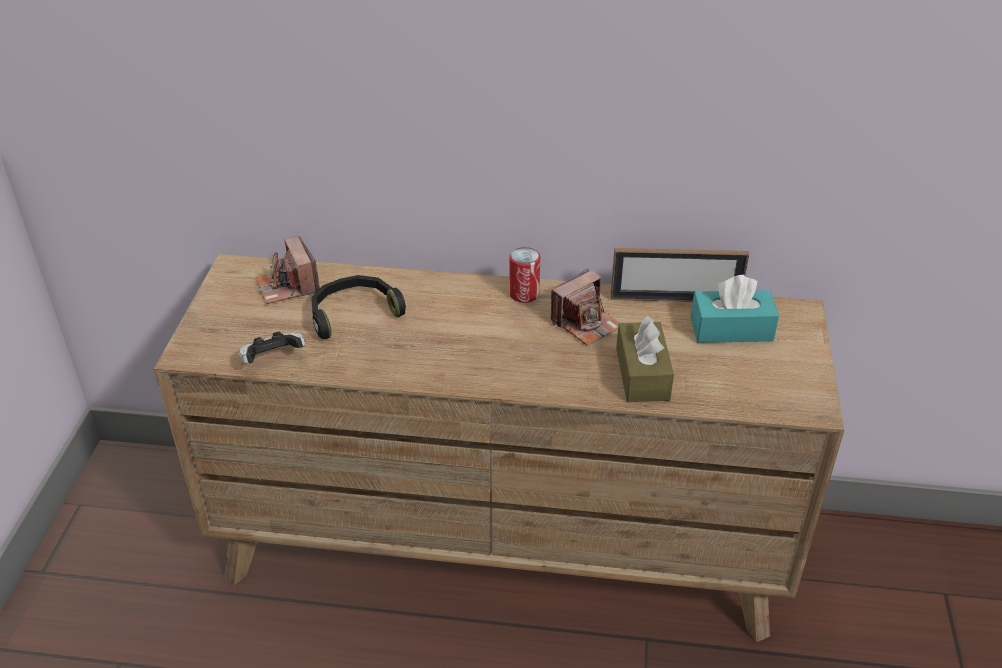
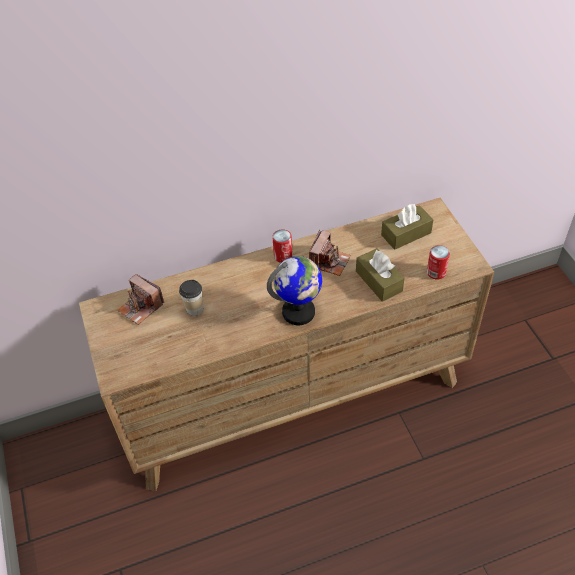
camera: 25 degrees left, 10 degrees up
(272, 360) = (169, 359): game controller -> none
(353, 313) = (194, 309): black headphones -> cup
(492, 370) = (299, 312): none -> globe
(675, 299) = (366, 227): picture frame -> none
(731, 329) = (406, 234): turquoise tissue box -> brown tissue box
(743, 395) = (436, 272): none -> can

